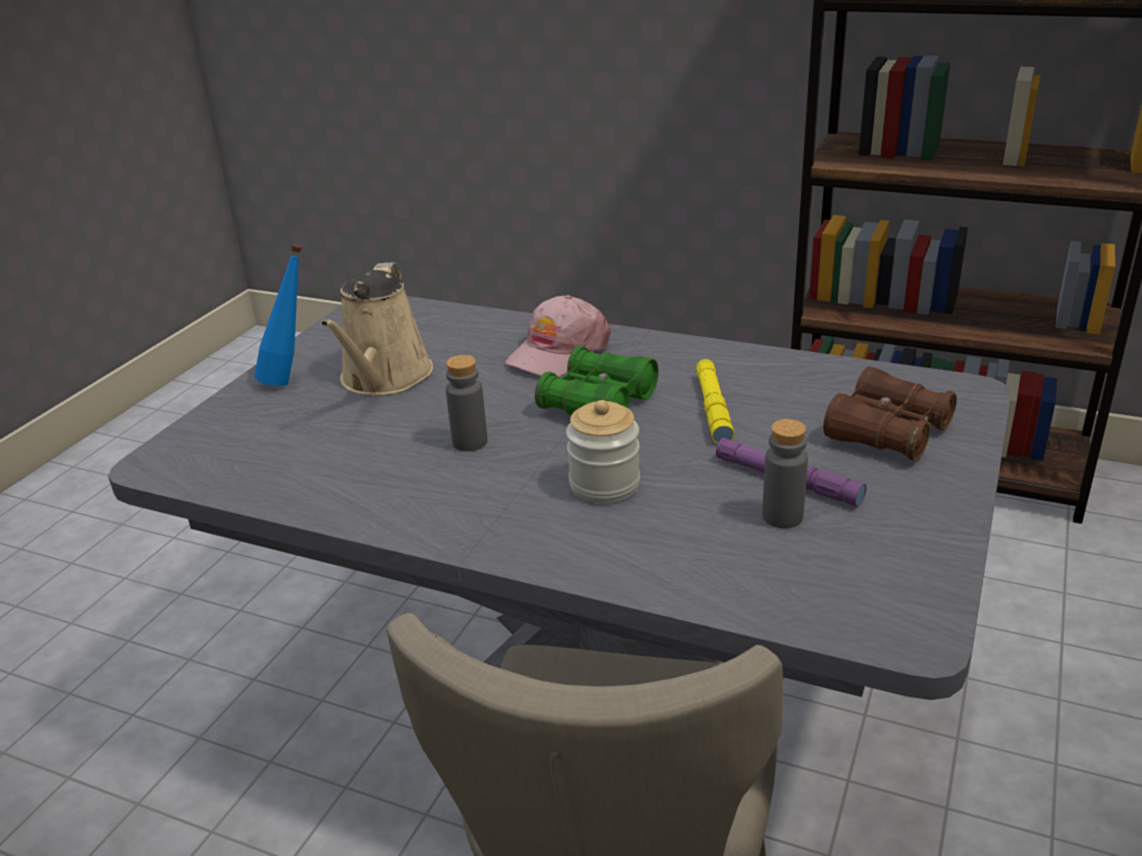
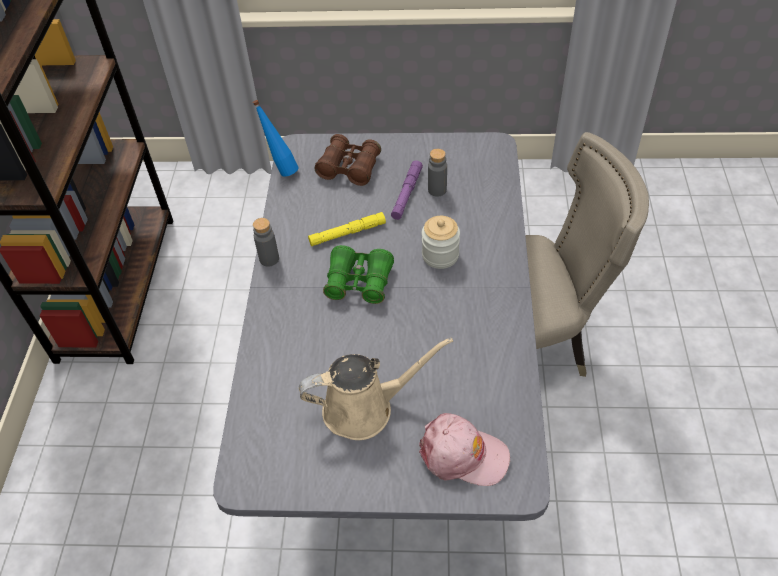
camera: 110 degrees left, 20 degrees up
(291, 379) = (384, 469): blue bottle -> blue bottle (281, 169)
(470, 442) = (424, 326): grey bottle -> grey bottle (269, 259)
(558, 352) = (297, 324): pink cap -> pink cap (463, 454)

